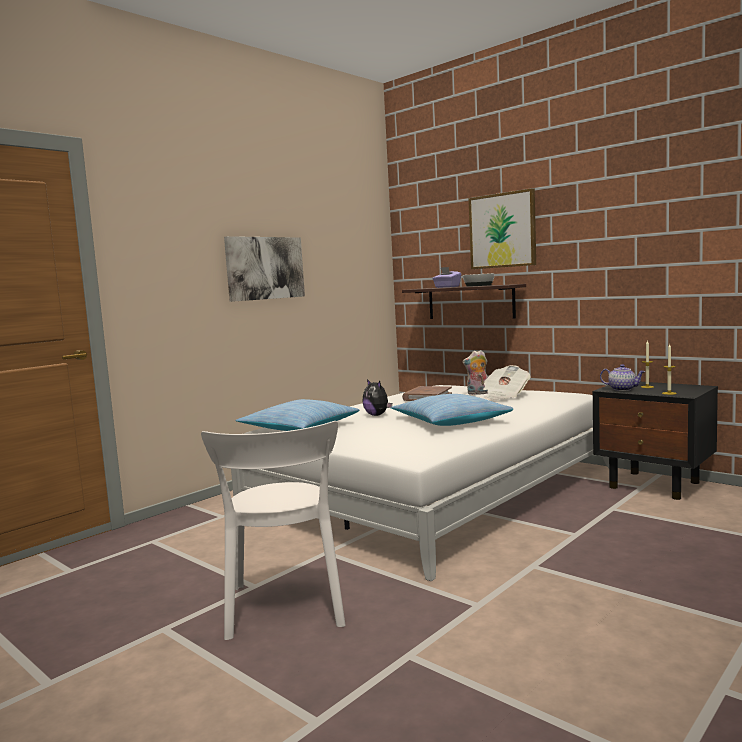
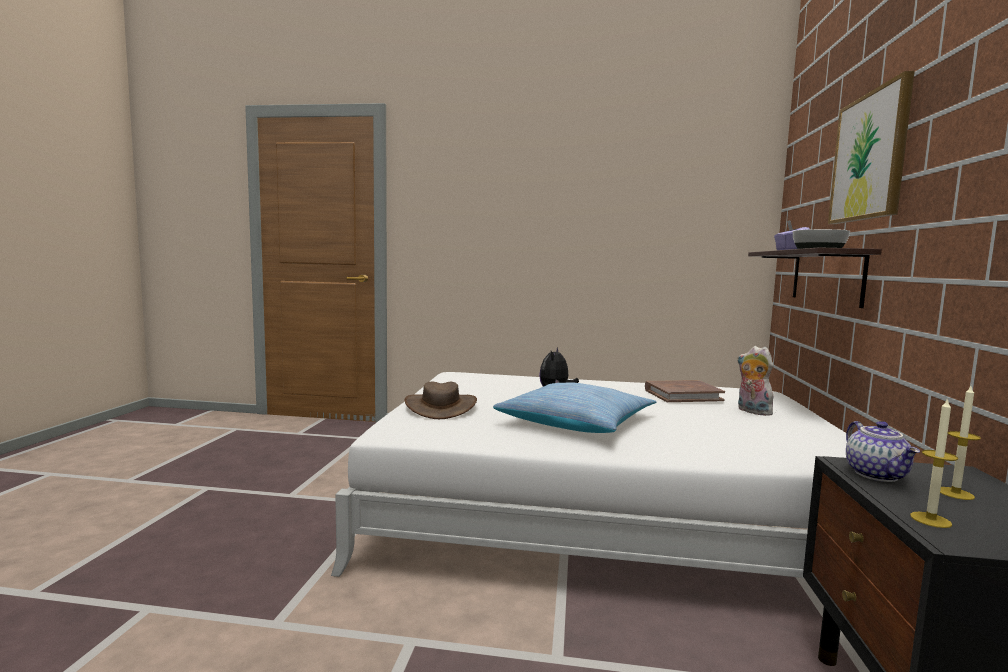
camera: 55 degrees right, 0 degrees up
(265, 268) = (558, 216): picture -> none
(285, 609) = (247, 520): white chair -> none
(299, 428) = (475, 380): pillow -> none
(368, 442) = (441, 407): none -> brown hat
(504, 396) = (750, 423): newspaper -> none

